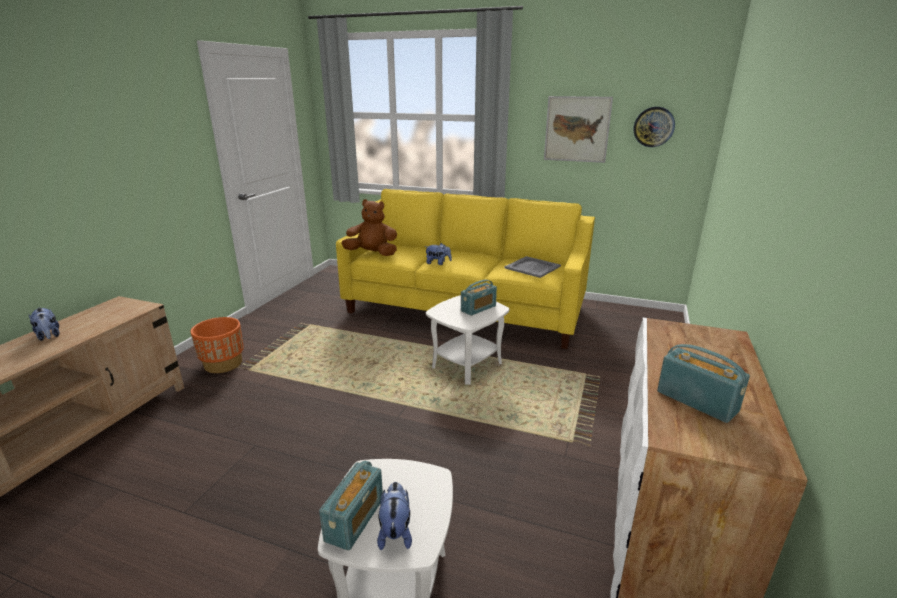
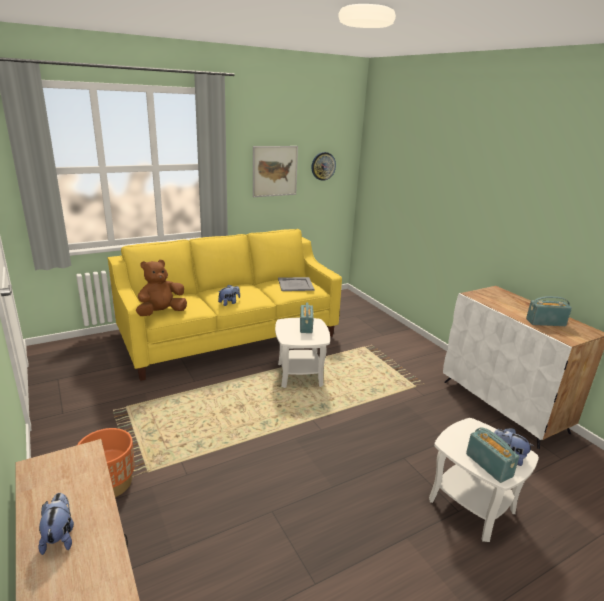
camera: 50 degrees left, 0 degrees up
(49, 336) = (60, 536): plush toy -> plush toy turned 105 degrees counterclockwise

